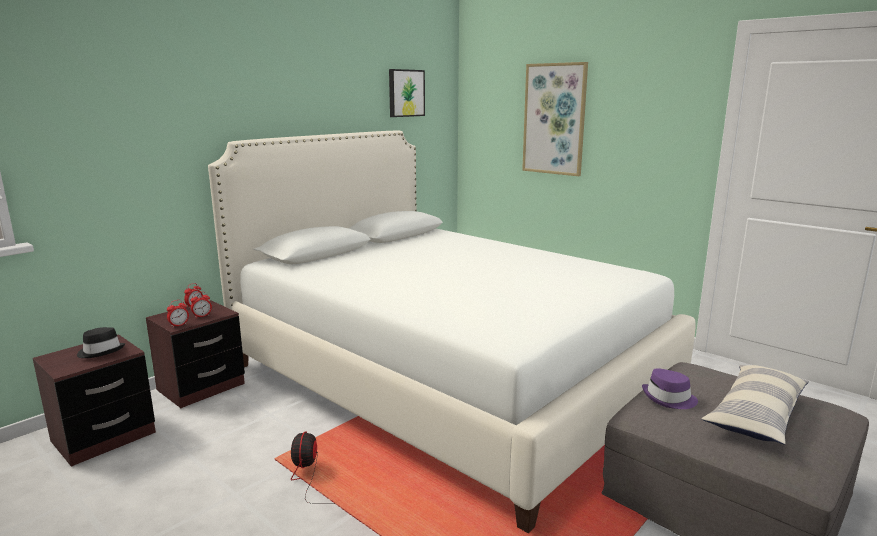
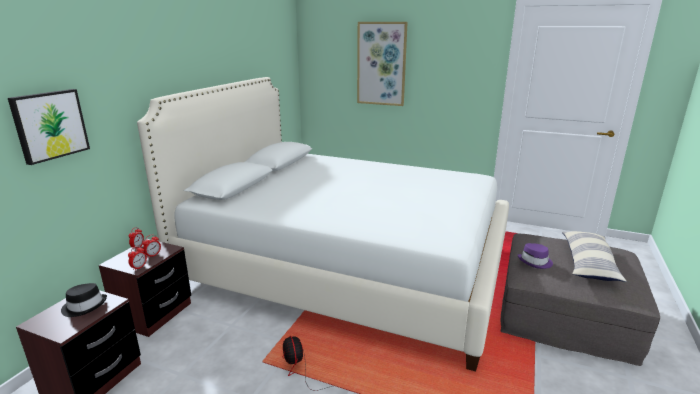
camera: 20 degrees left, 5 degrees up
(405, 93) = (266, 45): picture -> picture (49, 125)

